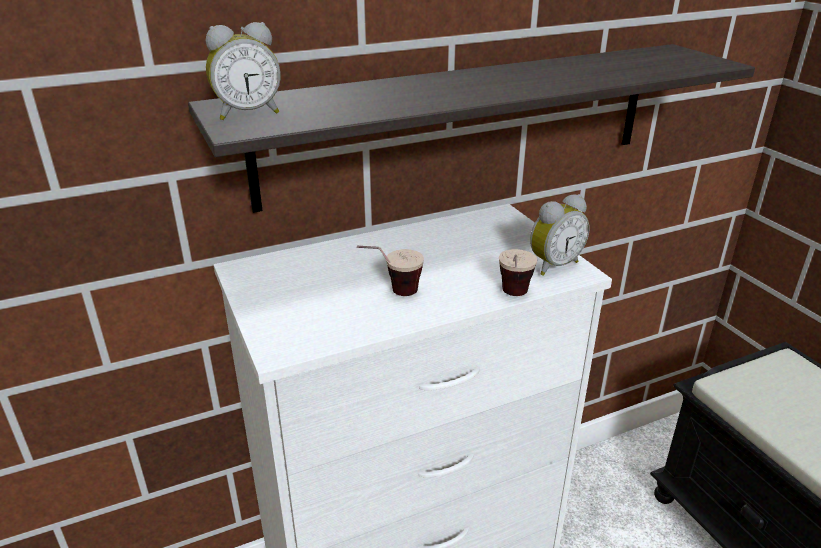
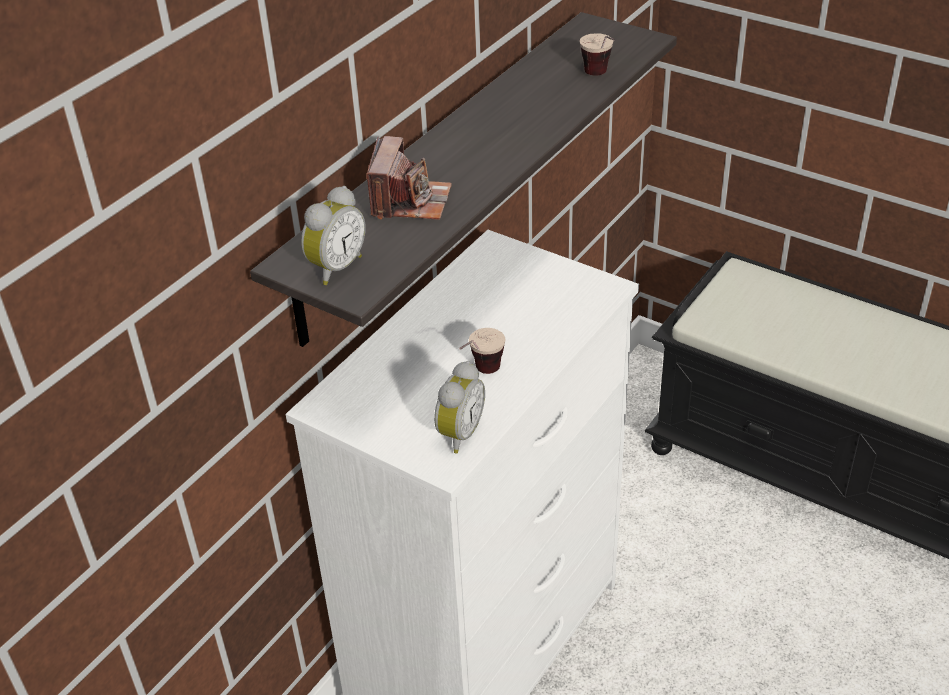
camera: 30 degrees left, 10 degrees up
(371, 96) = (410, 201): none -> camera
(513, 298) = (580, 337): cup -> cup (600, 77)
(553, 265) = (584, 288): alarm clock -> alarm clock (458, 433)

